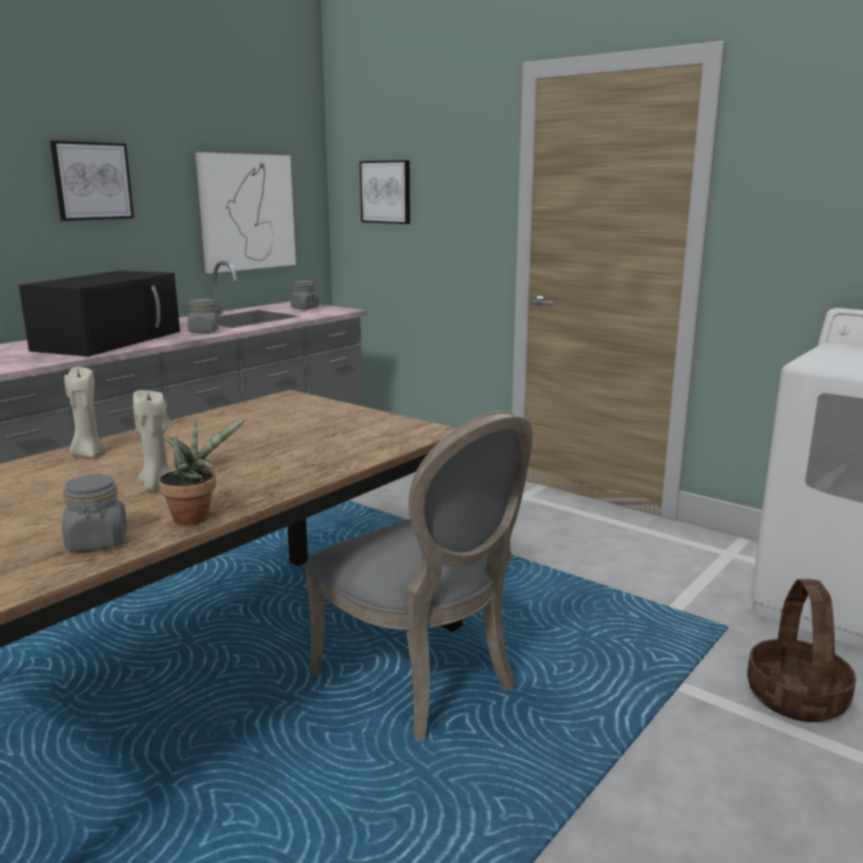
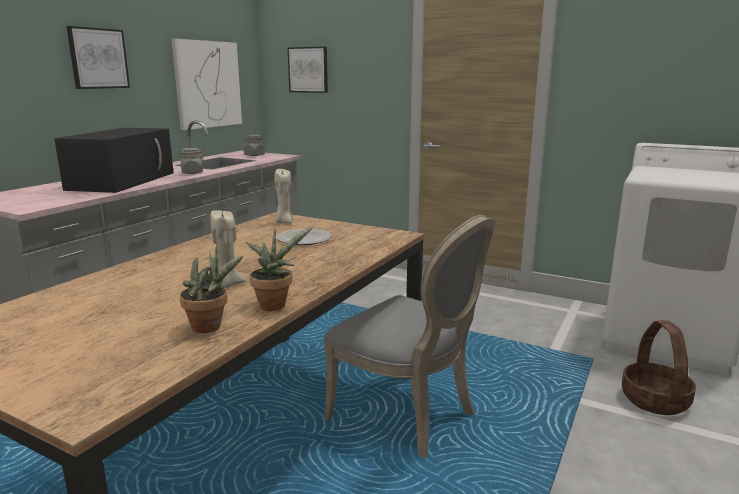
camera: 10 degrees left, 0 degrees up
(88, 454) = (153, 265): beige candle -> beige candle (284, 222)
(97, 541) = (211, 327): grey jar -> potted plant
(297, 431) = (304, 239): none -> plate

